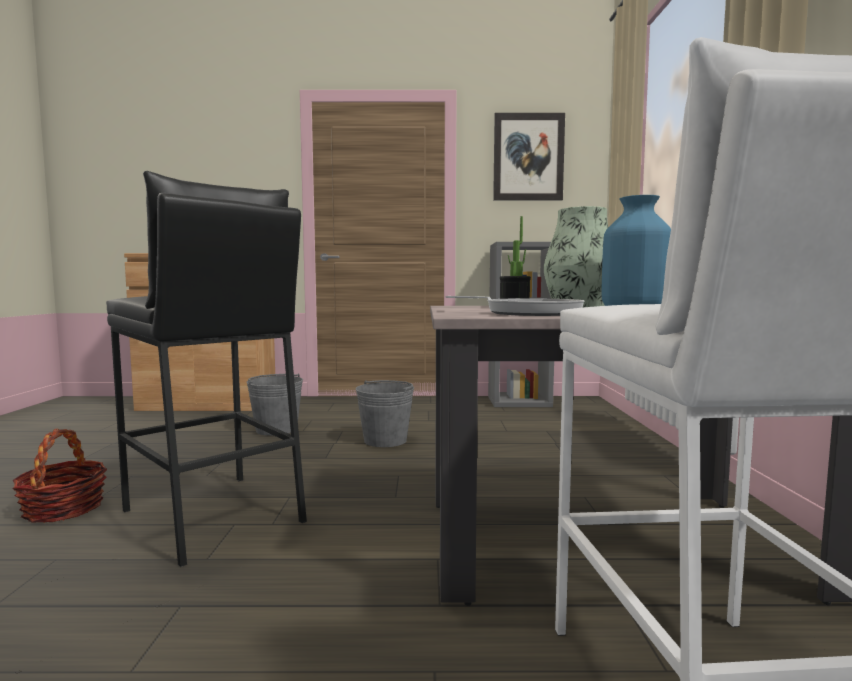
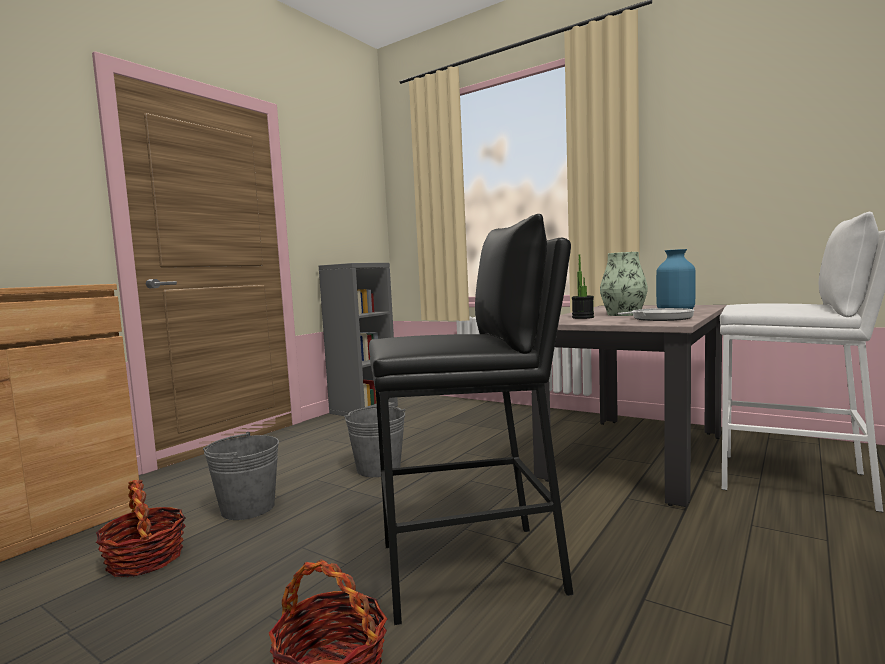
camera: 55 degrees left, 0 degrees up
(193, 431) = (145, 559): none -> basket
(528, 157) = (337, 183): picture -> none

